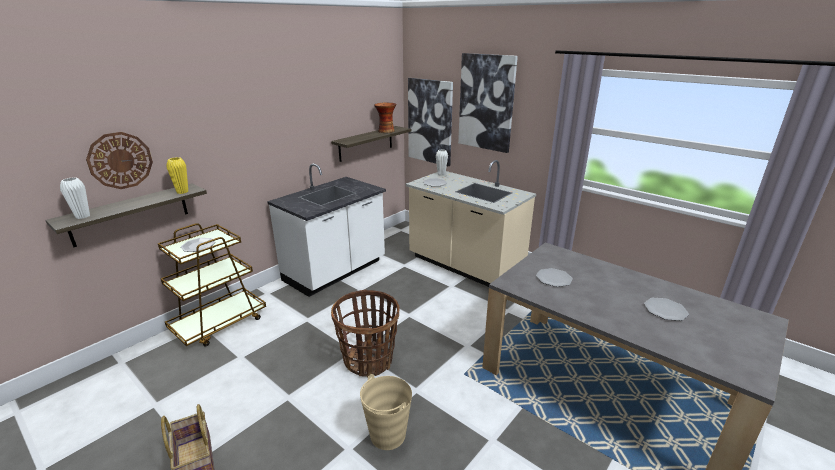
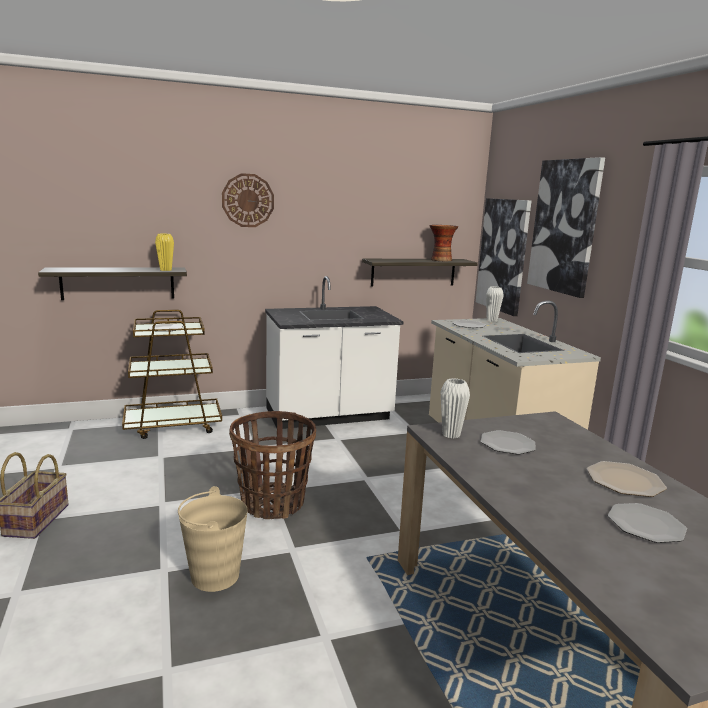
camera: 30 degrees right, 10 degrees down
(82, 216) = (69, 269): white vase -> white vase (451, 435)
(120, 160) = (120, 228): wall clock -> wall clock (248, 200)
(627, 283) = (624, 480): none -> plate

